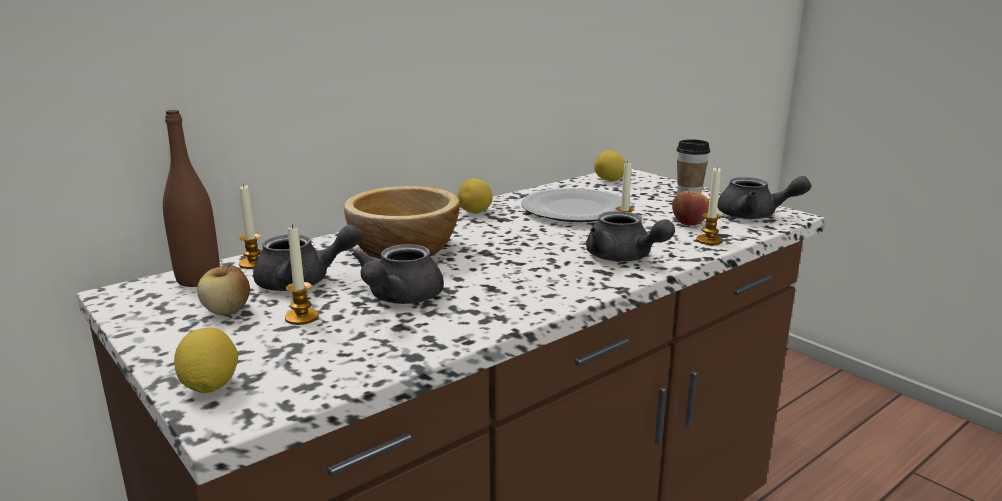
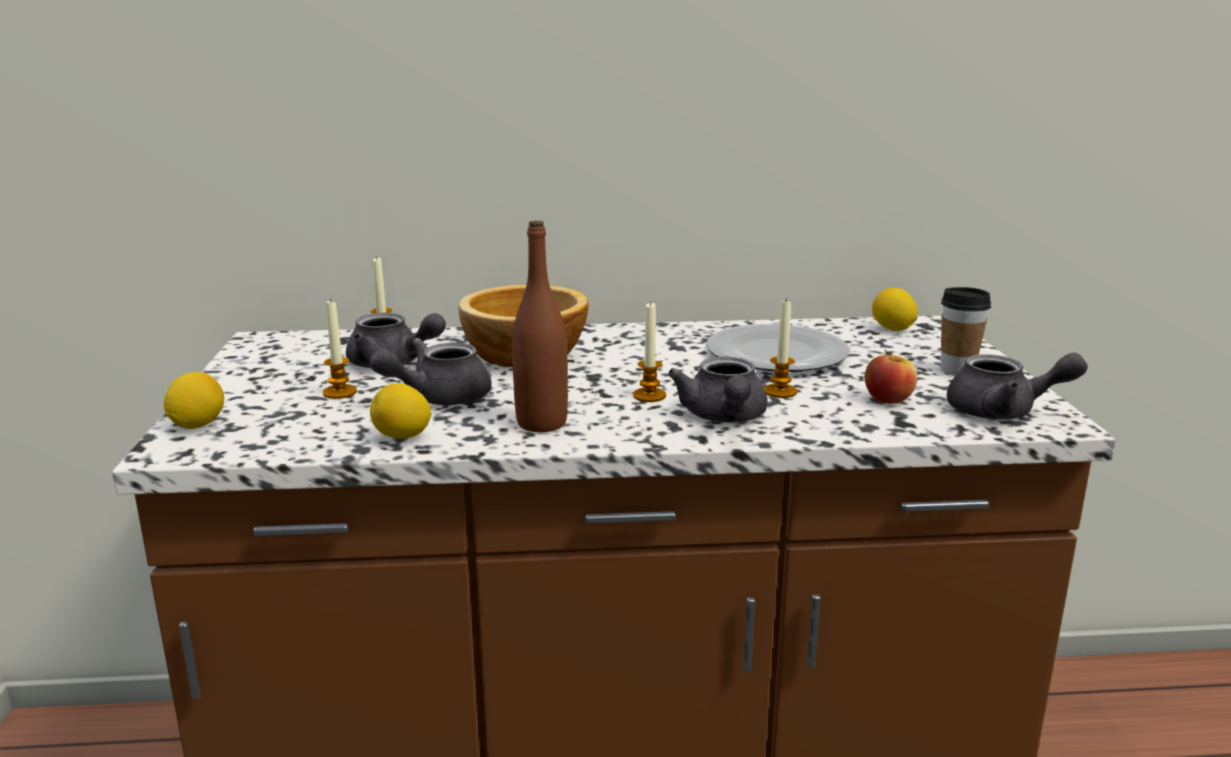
camera: 35 degrees right, 0 degrees up
(198, 279) = (324, 342): brown bottle -> brown bottle (541, 423)
(227, 311) = (300, 372): apple -> none
(475, 212) = (661, 334): lemon -> lemon (403, 437)
(709, 240) = (870, 425): candle -> candle (649, 396)
(755, 215) = (1003, 412): grey teapot -> grey teapot turned 45 degrees counterclockwise

